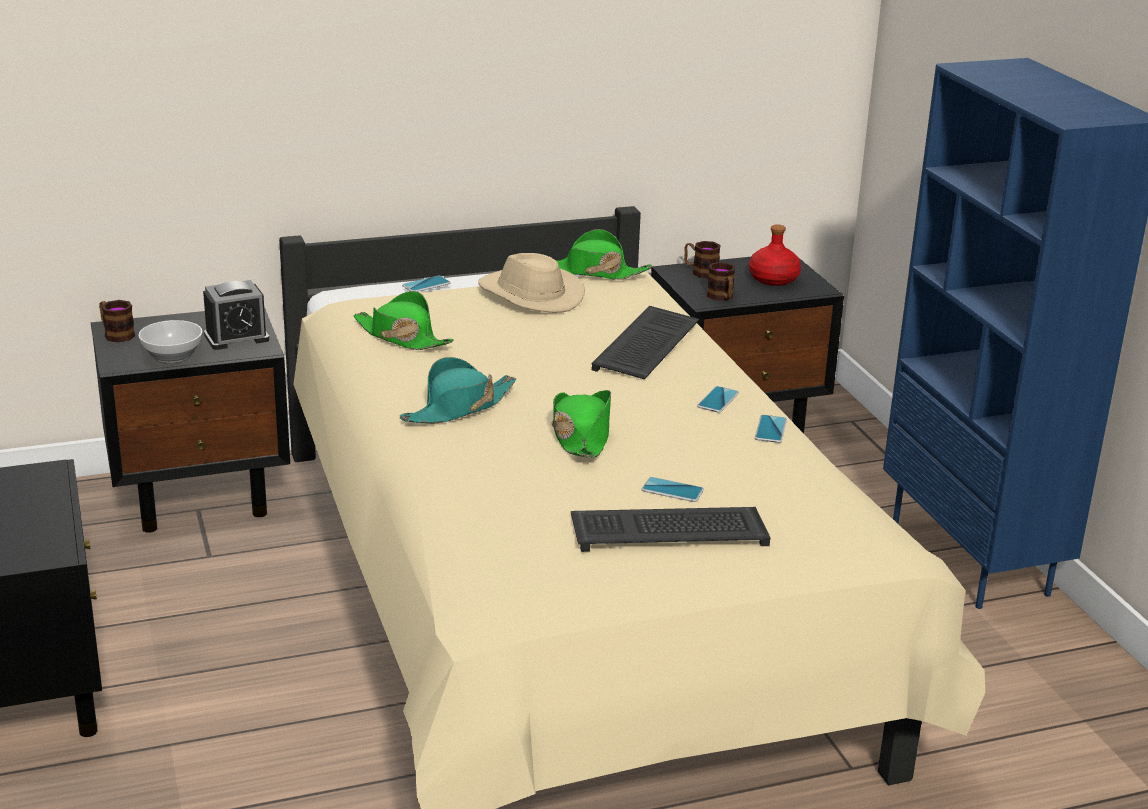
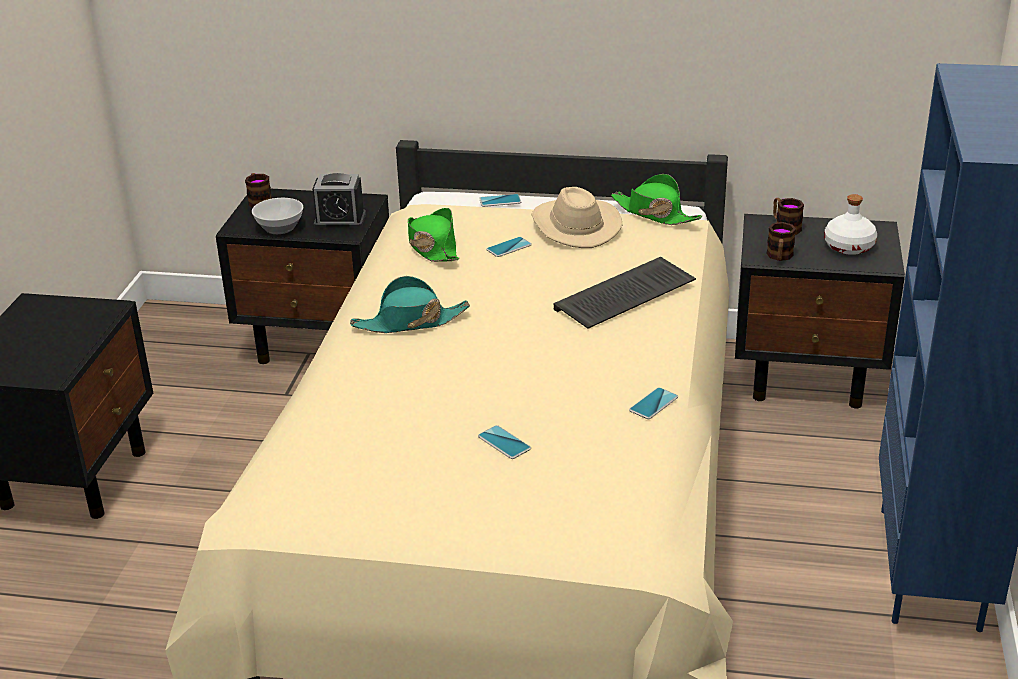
camera: 30 degrees right, 5 degrees up
(581, 435) = (482, 370): green hat -> none
(670, 530) = (464, 481): keyboard -> none
(718, 400) = (635, 363): phone -> phone (509, 247)
(774, 279) = (849, 246): red bottle -> white bottle

